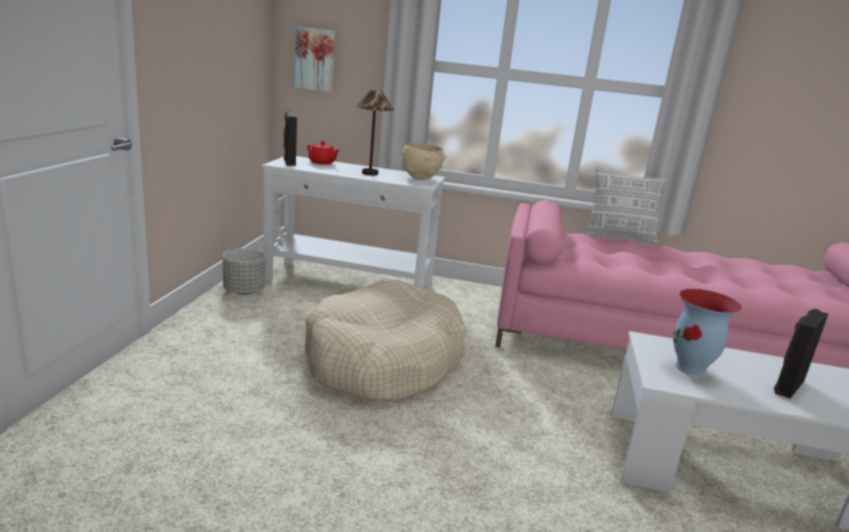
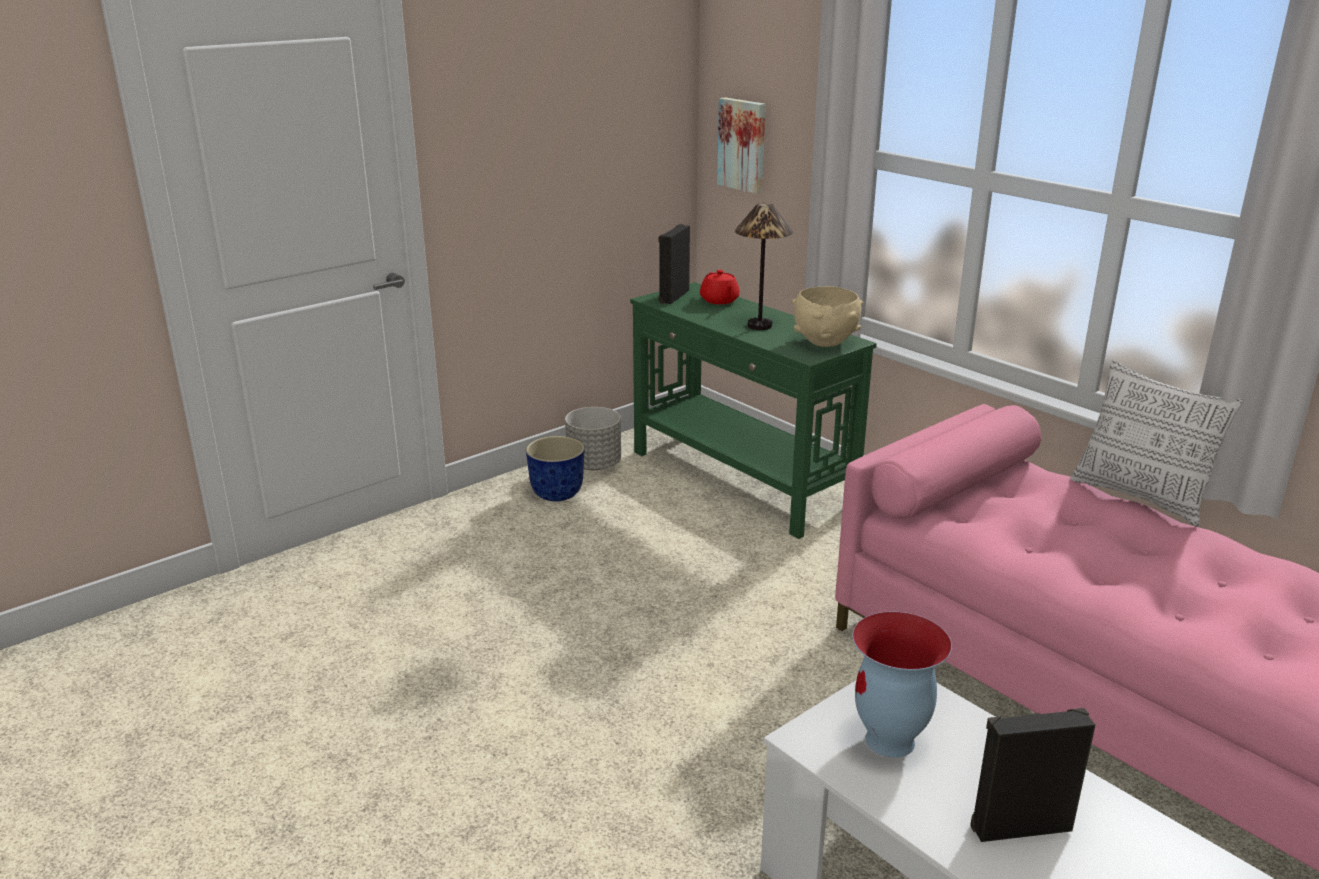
camera: 40 degrees right, 5 degrees up
(239, 313) = (556, 494): none -> planter
(349, 283) = (740, 480): white console table -> green console table
(383, 360) = (653, 601): beige dog bed -> none

